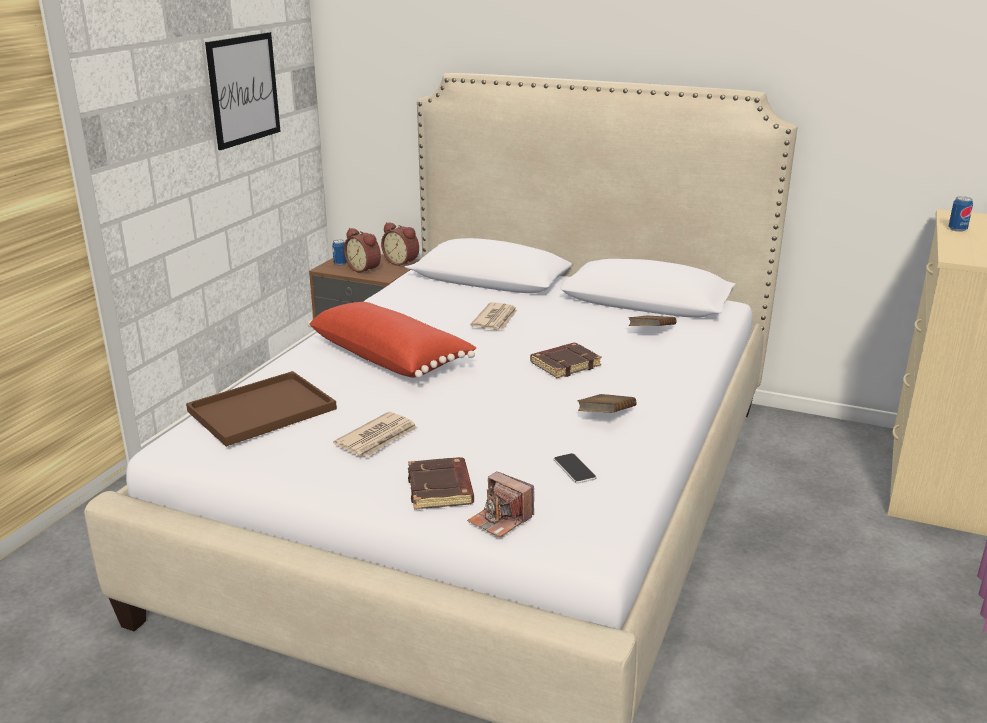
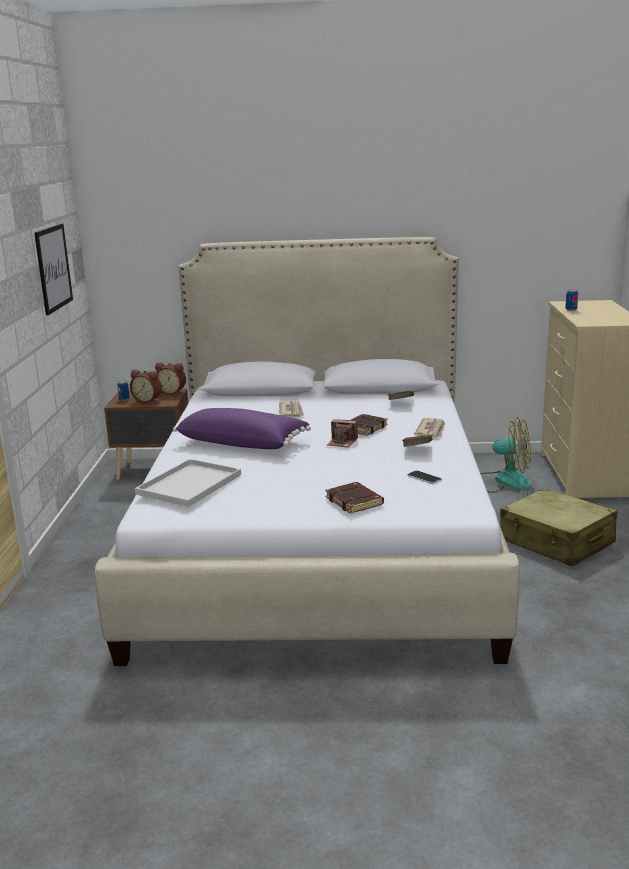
camera: 20 degrees left, 5 degrees down
(260, 411) = (189, 485): brown tray -> white tray
(378, 438) = (285, 485): newspaper -> newspaper (431, 430)
(390, 357) = (243, 443): red pillow -> purple pillow
(500, 520) = (406, 508): camera -> camera (342, 442)
(809, 465) = (503, 481): none -> fan
(825, 590) = (556, 542): none -> beige suitcase

